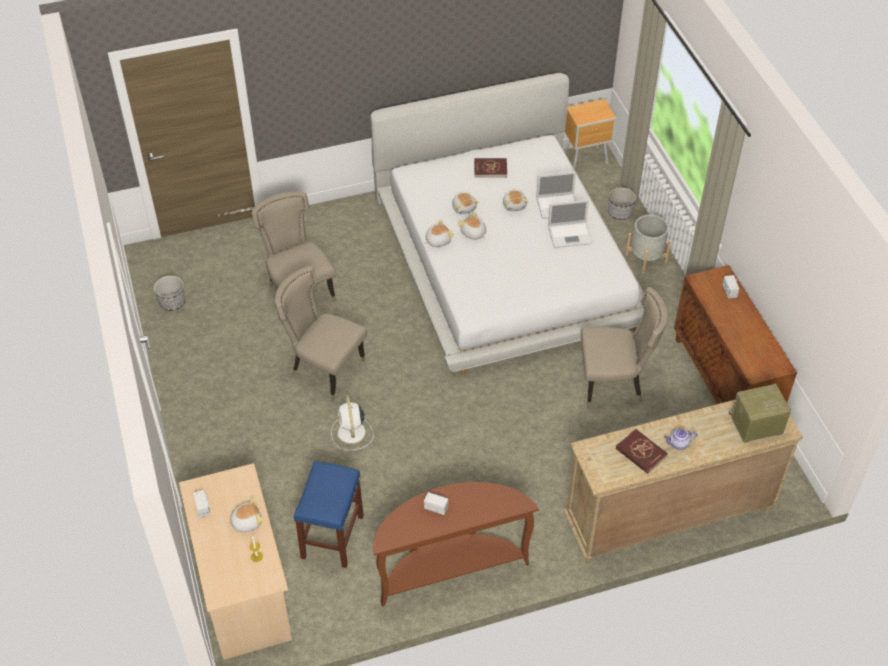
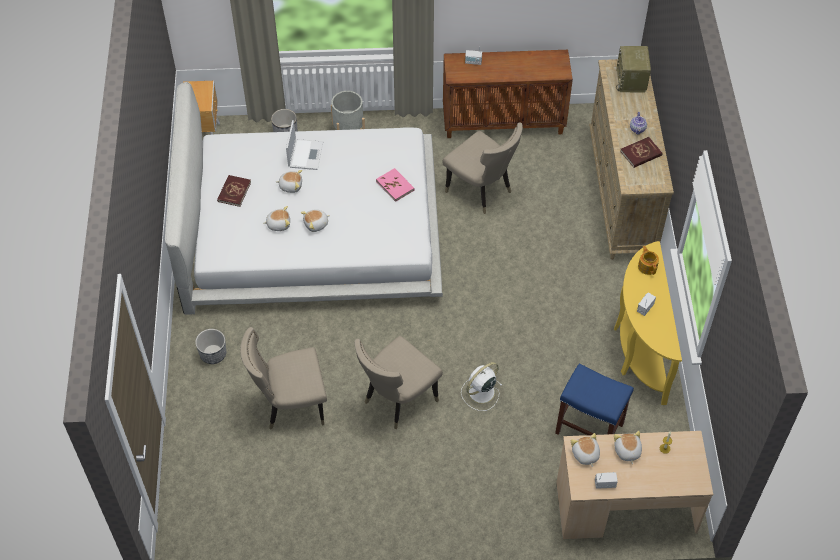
camera: 75 degrees left, 5 degrees up
(172, 303) = (261, 523): planter -> planter (213, 354)
(351, 433) = (480, 393): white fan -> white fan turned 135 degrees clockwise
(437, 240) = (314, 254): plush toy -> plush toy (585, 454)
(449, 567) = (638, 349): brown console table -> yellow console table
(496, 502) = (647, 266): none -> teapot
(547, 281) = (395, 186): none -> pink book
(571, 234) = (345, 155): laptop -> none
(614, 384) = (481, 191): beige chair -> beige chair turned 120 degrees clockwise

